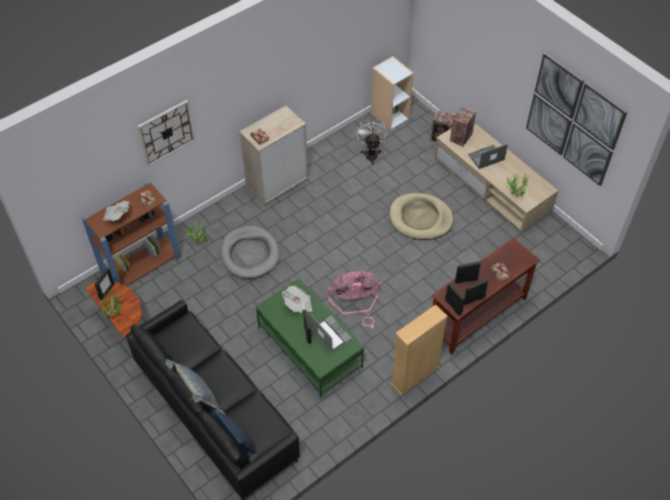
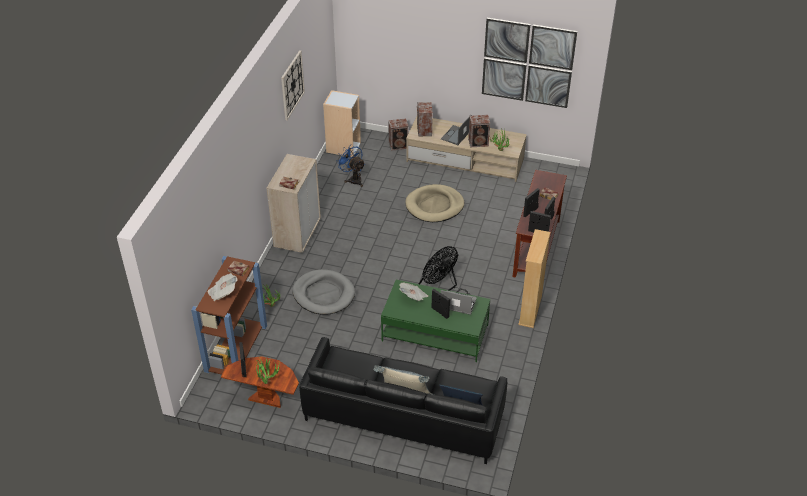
camera: 35 degrees left, 10 degrees down
(166, 132) = (228, 200): wall clock -> wall clock (292, 85)
(357, 306) = (444, 287): pink fan -> black fan
(371, 153) = (353, 179): white fan -> blue fan
(502, 176) = (479, 142): none -> speaker

